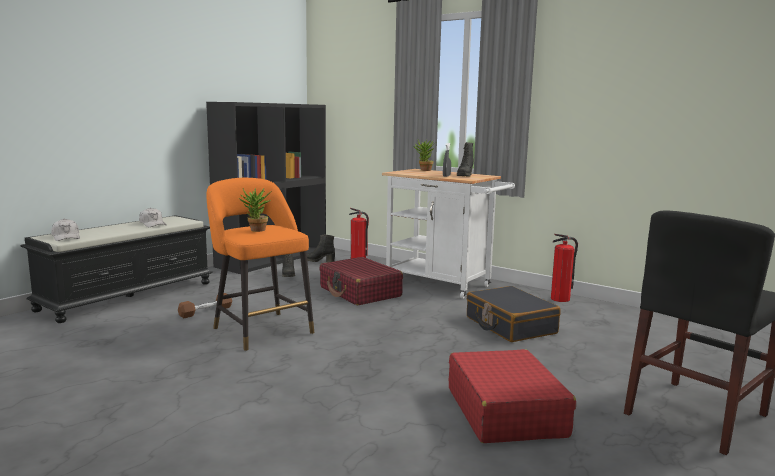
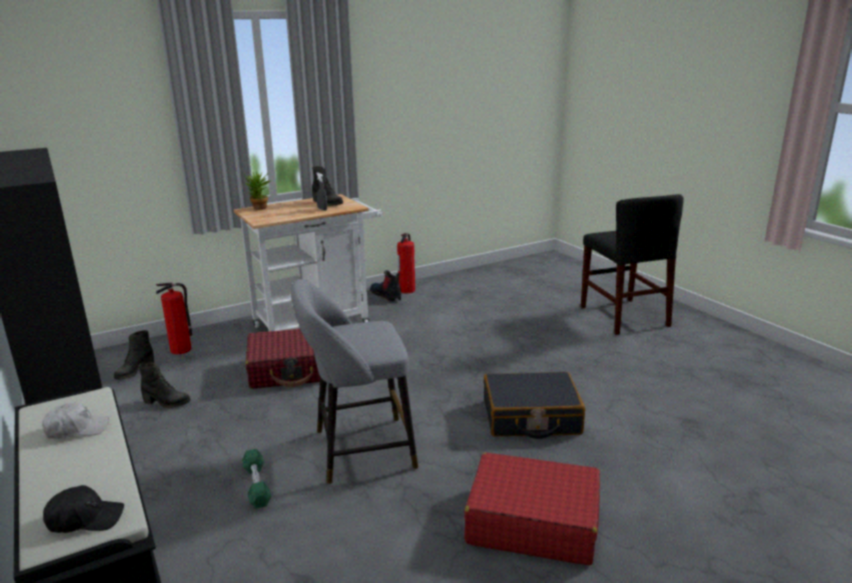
camera: 65 degrees left, 10 degrees up
(66, 237) = (85, 519): white cap -> black cap
(205, 311) = (257, 485): brown dumbbell -> green dumbbell
(256, 230) = (367, 340): potted plant -> none
(260, 329) = (358, 450): orange stool -> grey stool
(505, 411) = (601, 370): red suitcase -> red suitcase (532, 522)
(510, 325) = (449, 325): black suitcase -> black suitcase (531, 417)
(534, 294) = (386, 295): none -> boot

